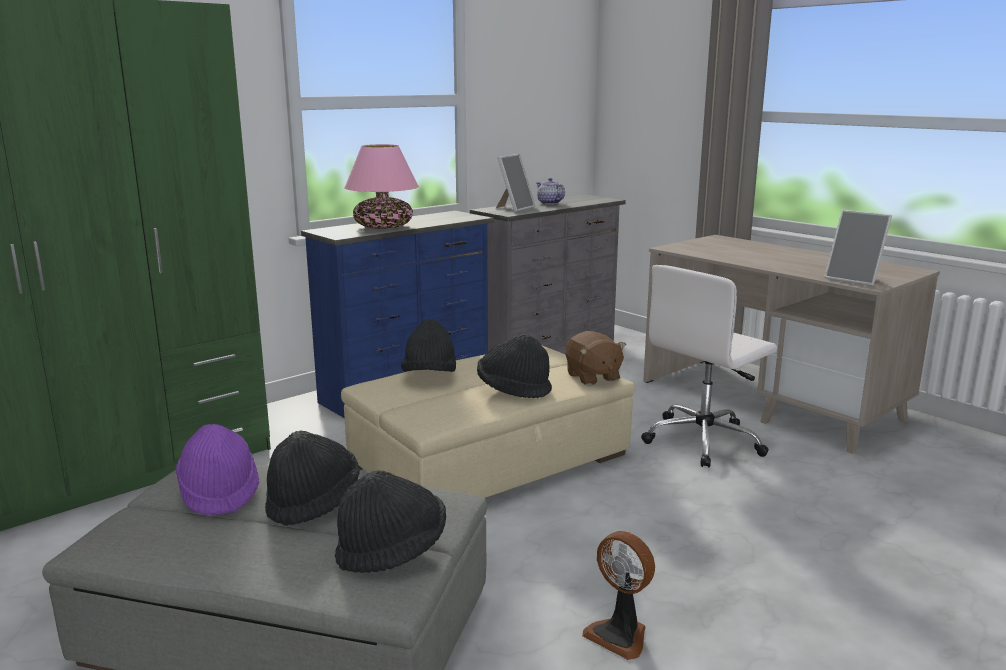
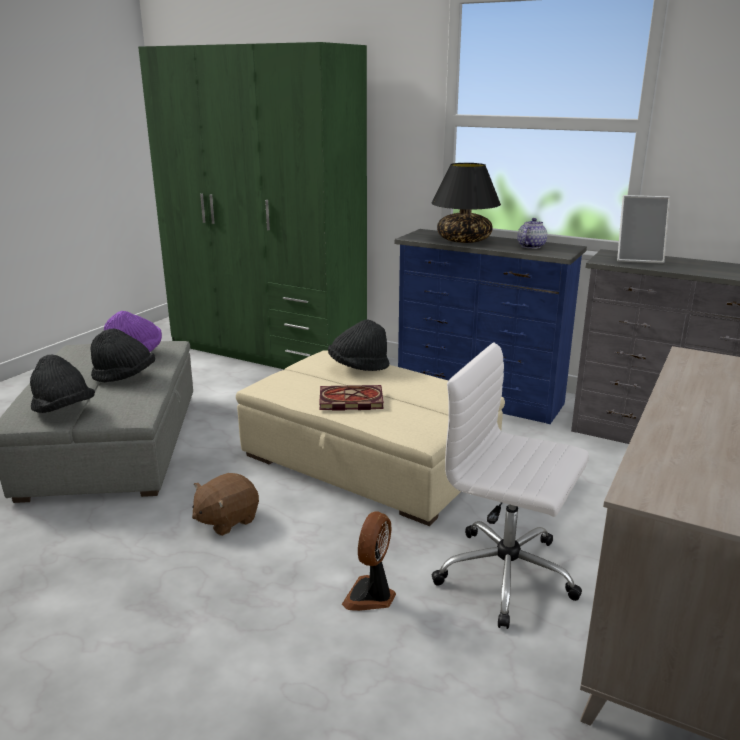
camera: 70 degrees right, 5 degrees up
(383, 227) = (463, 241): pink table lamp -> black table lamp
(513, 390) = (349, 401): black hat -> book
(549, 203) = (704, 265): teapot -> teapot (530, 246)
(592, 377) = (418, 430): brown plush toy -> brown plush toy (226, 520)
(620, 635) = (112, 563): fan -> fan (371, 596)
(855, 279) = (667, 479): picture frame -> none

